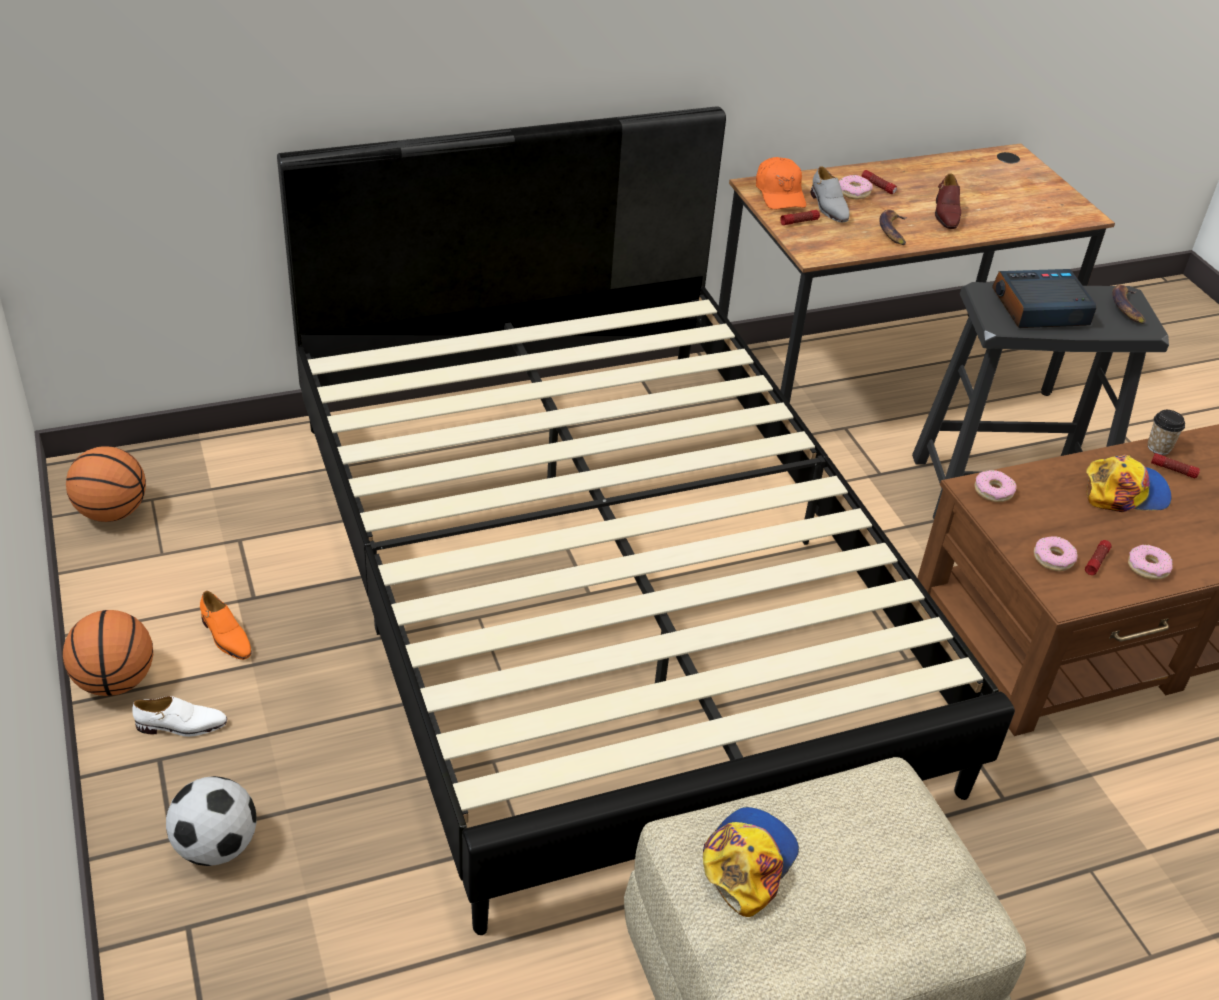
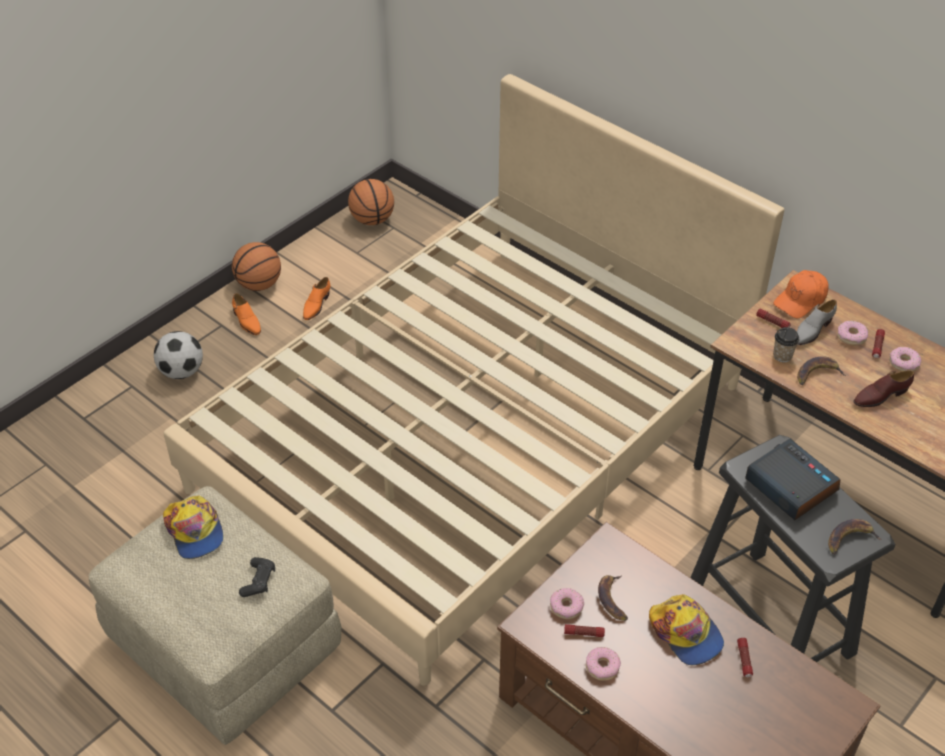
camera: 65 degrees right, 5 degrees up
(182, 726) = (246, 321): white shoe -> orange shoe
(603, 588) = (474, 436): black bed -> beige bed
(748, 862) = (195, 531): cap -> cap turned 60 degrees clockwise
(882, 821) = (258, 581): none -> black game controller
(993, 491) = (617, 553): donut -> donut (904, 363)
(1057, 521) = (612, 599): none -> banana
(1159, 447) = (767, 644): cup -> cup (782, 356)

